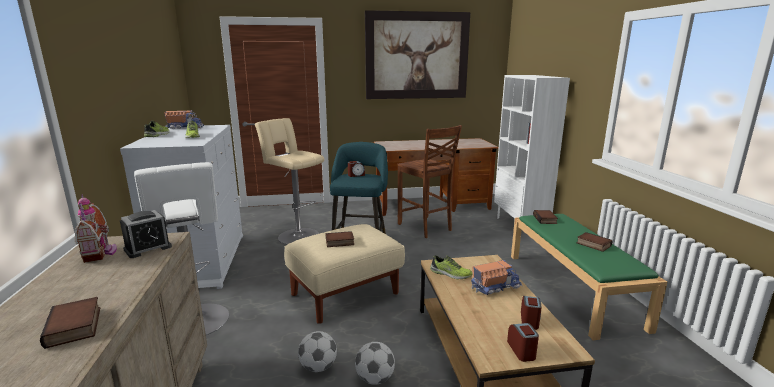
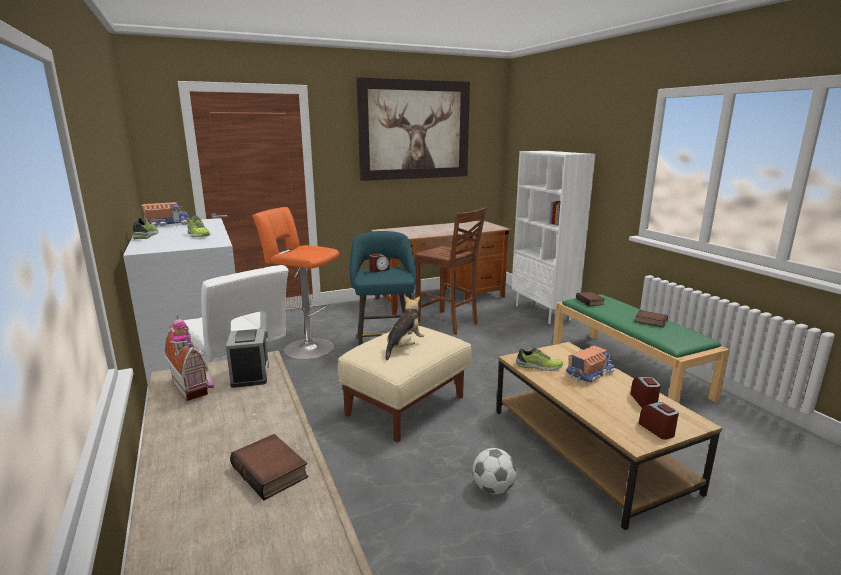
camera: 15 degrees left, 0 degrees up
(148, 248) = (250, 375): alarm clock -> alarm clock turned 45 degrees counterclockwise
(296, 235) = (305, 347): beige stool -> orange stool
(318, 367) = (425, 488): football -> none
(339, 242) = (404, 347): book -> plush toy

